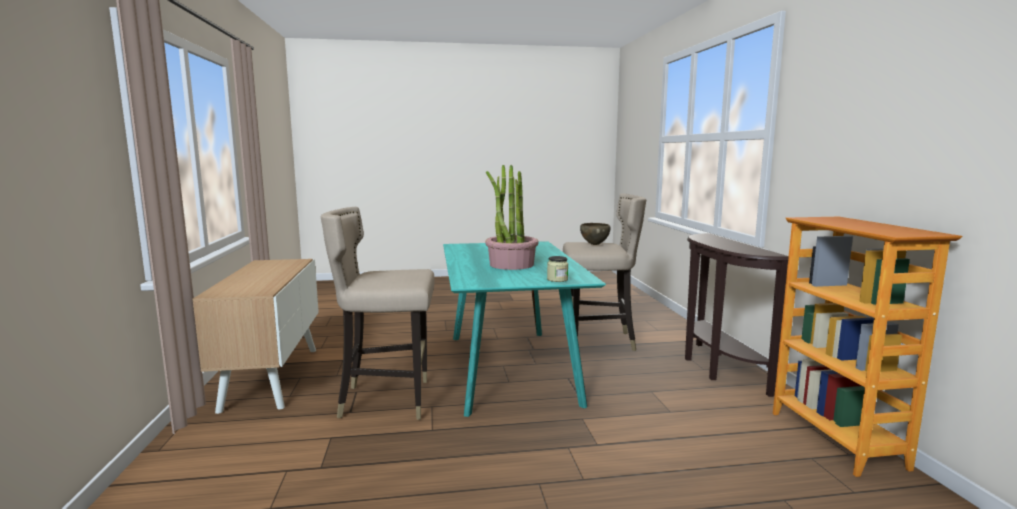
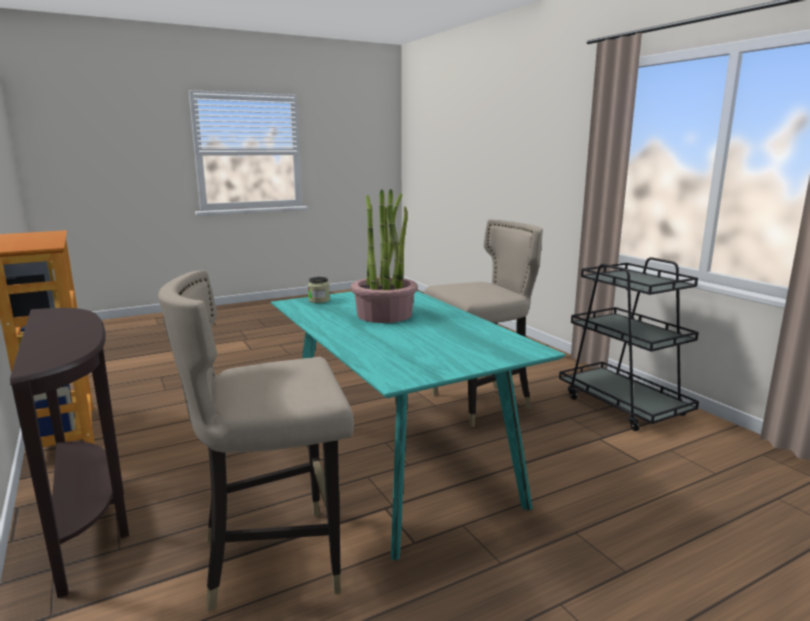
camera: 160 degrees right, 5 degrees up
(271, 377) = (623, 405): cabinet -> black cart
(594, 244) = (277, 379): brown bowl -> none

